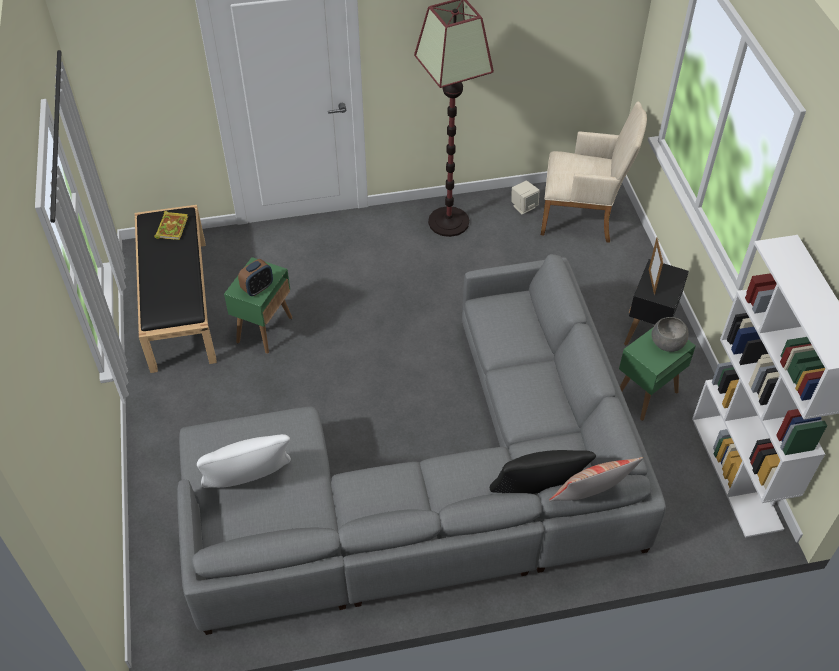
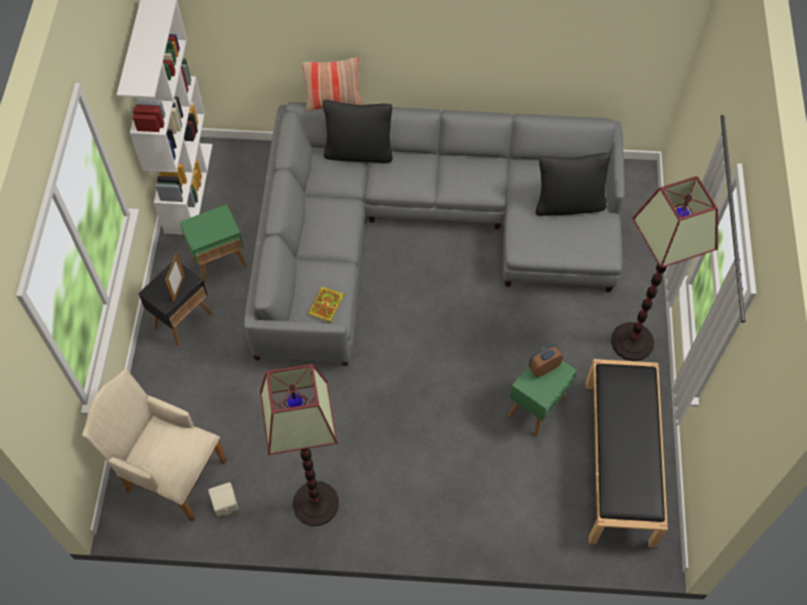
camera: 165 degrees left, 10 degrees up
(167, 412) = (631, 341): none -> floor lamp
(172, 227) = (625, 486): book -> book (326, 306)
(250, 484) = (568, 204): white pillow -> black pillow
(667, 342) = (201, 229): grey bowl -> none

